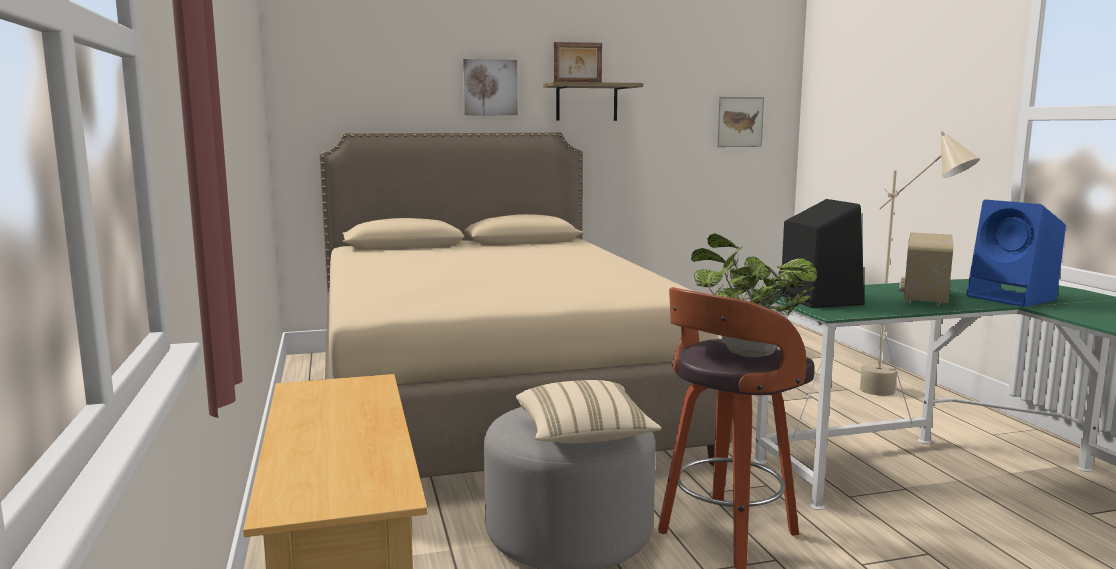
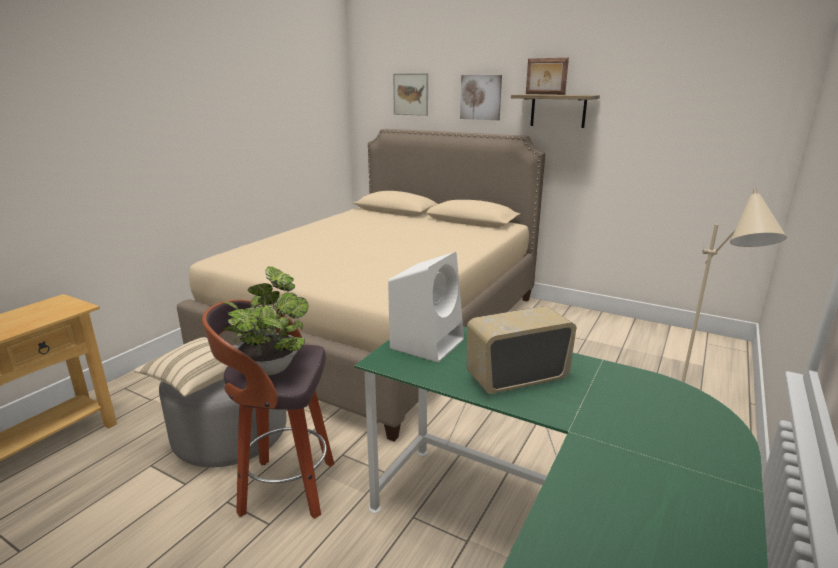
camera: 45 degrees right, 10 degrees up
(739, 122) = (720, 134): picture -> picture (411, 94)
(819, 299) = (427, 343): black speaker -> white speaker
(1013, 298) = (603, 420): blue speaker -> none

